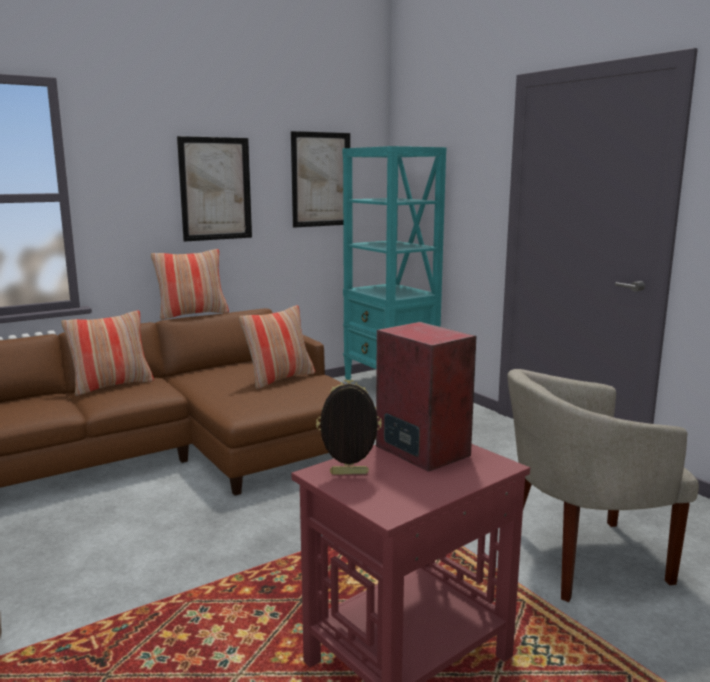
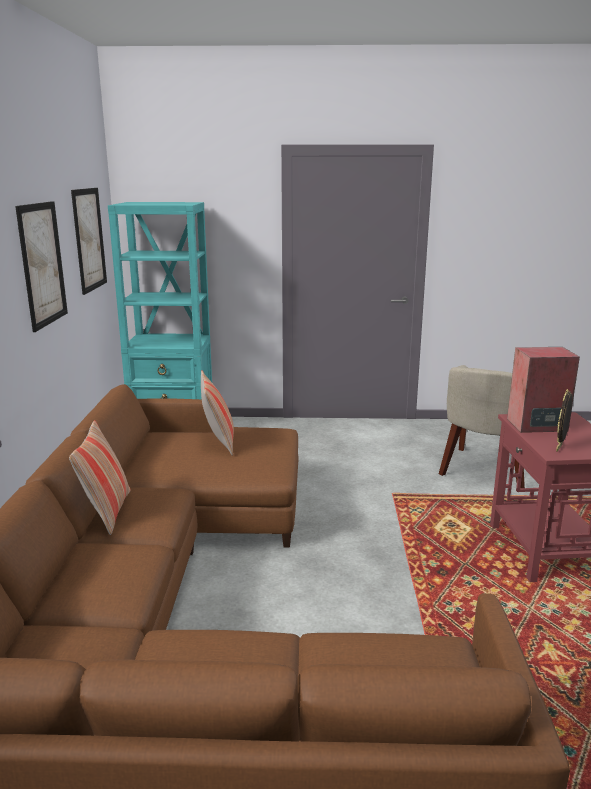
camera: 55 degrees left, 5 degrees up
(192, 314) = (86, 411): pillow -> none

